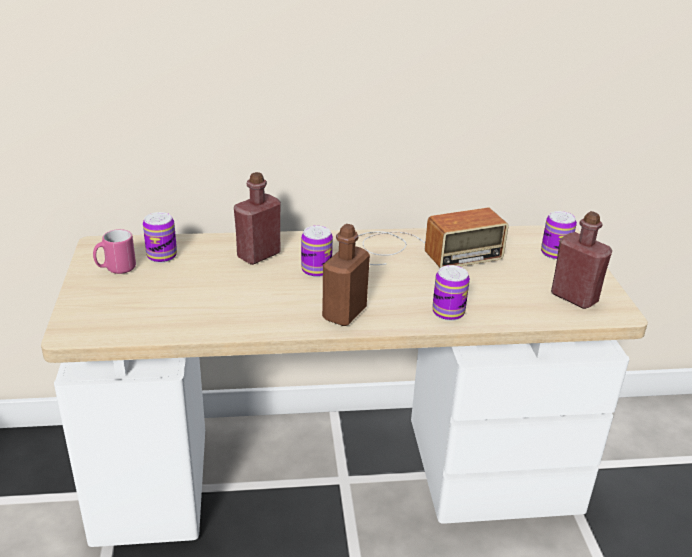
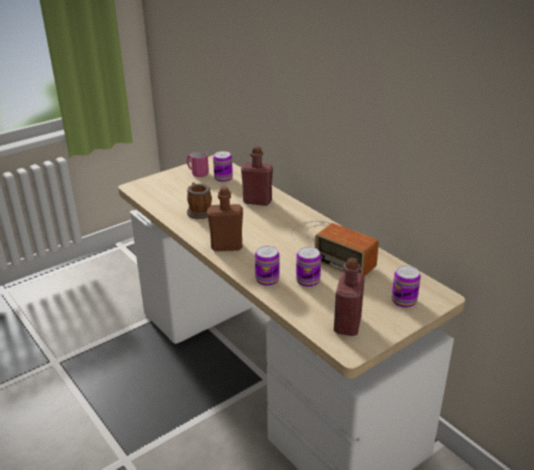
camera: 60 degrees right, 0 degrees up
(226, 303) = (199, 211): none -> mug
(316, 270) = (263, 222): can -> can (308, 281)

